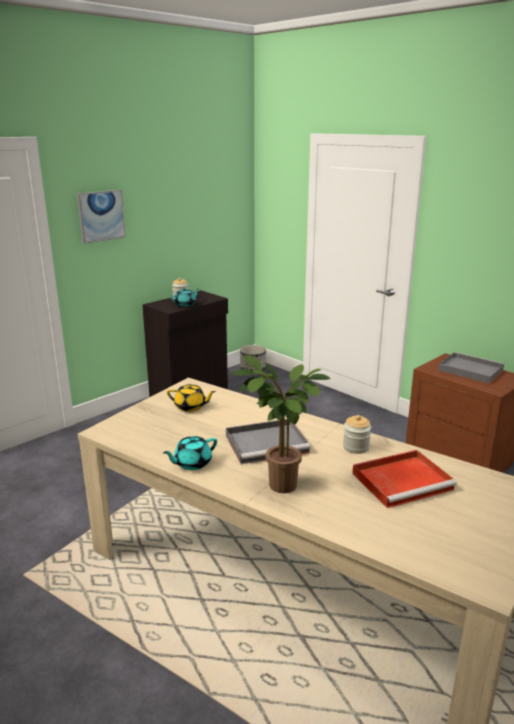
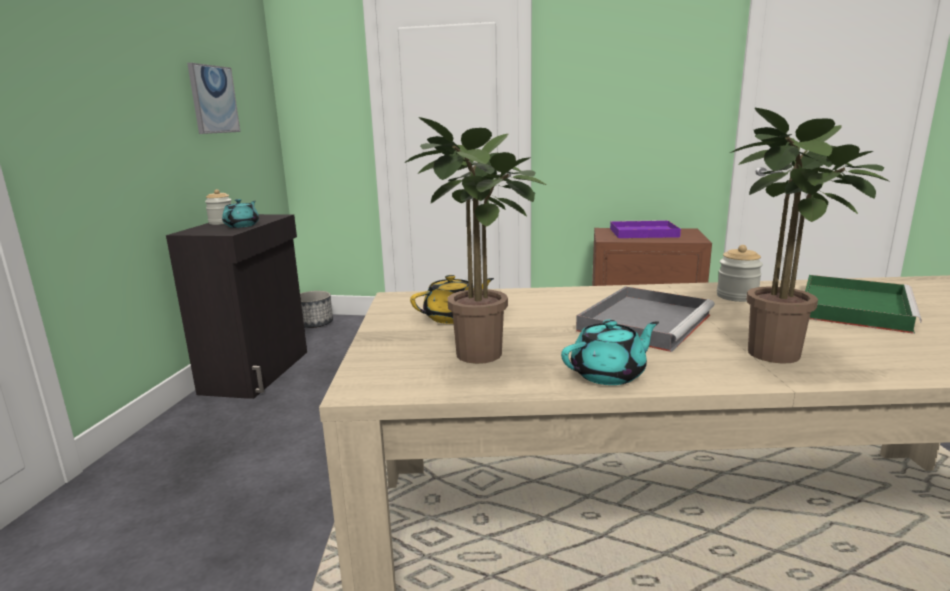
camera: 35 degrees left, 5 degrees down
(101, 216) = (76, 69): picture -> picture (213, 99)
(162, 434) = (482, 357): none -> potted plant
(192, 463) = (609, 374): turquoise teapot -> turquoise teapot turned 135 degrees counterclockwise
(403, 481) = (853, 307): red tray -> green tray
(469, 370) = (642, 233): grey tray -> purple tray

